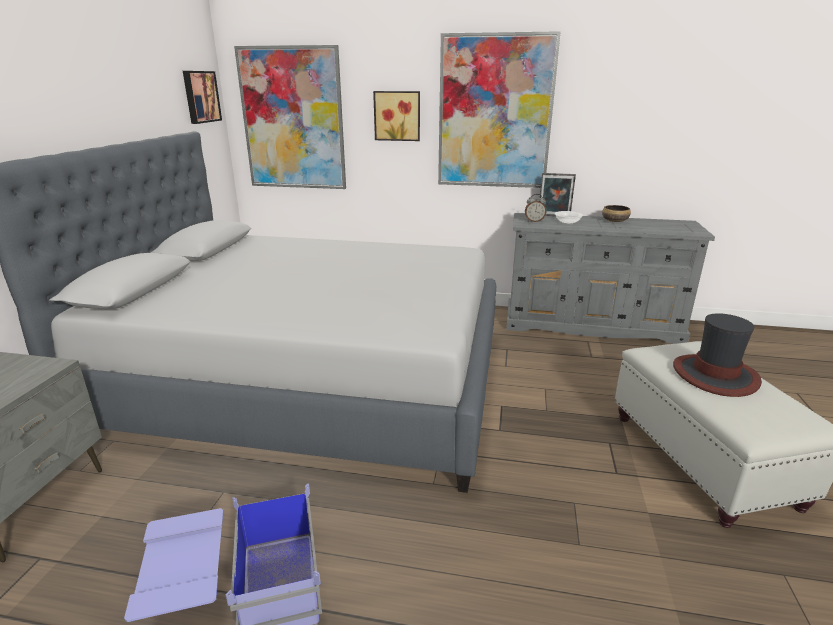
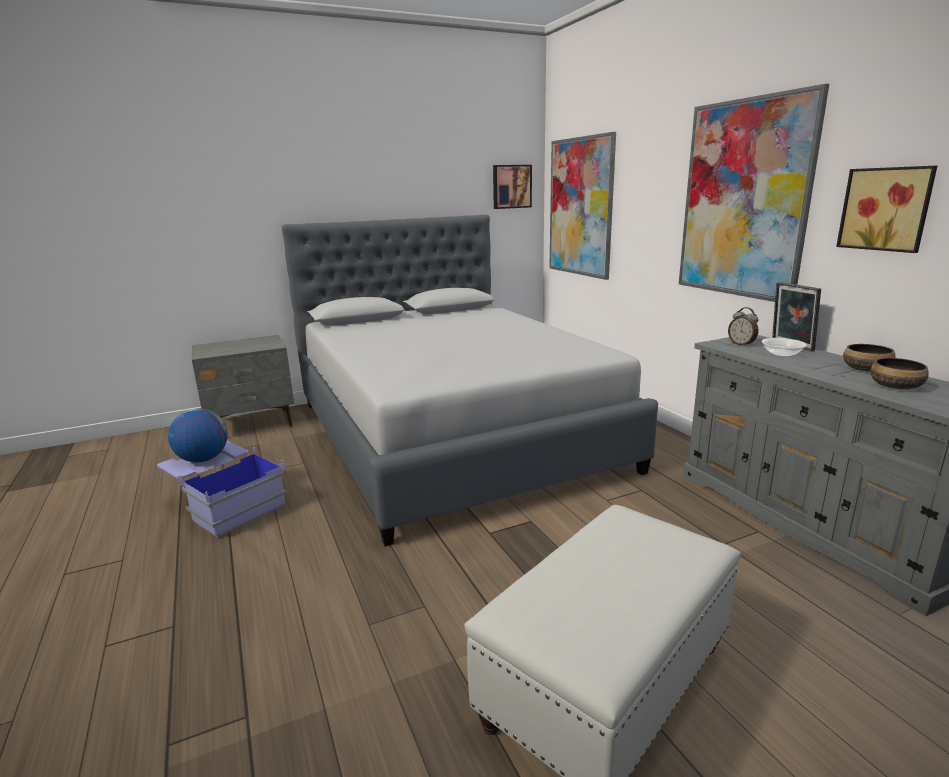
camera: 55 degrees right, 5 degrees down
(175, 562) = (203, 459): none -> globe
(397, 116) = (653, 203): picture -> picture (886, 209)
(647, 226) = (895, 386): none -> bowl
(715, 375) = (628, 568): hat -> none

